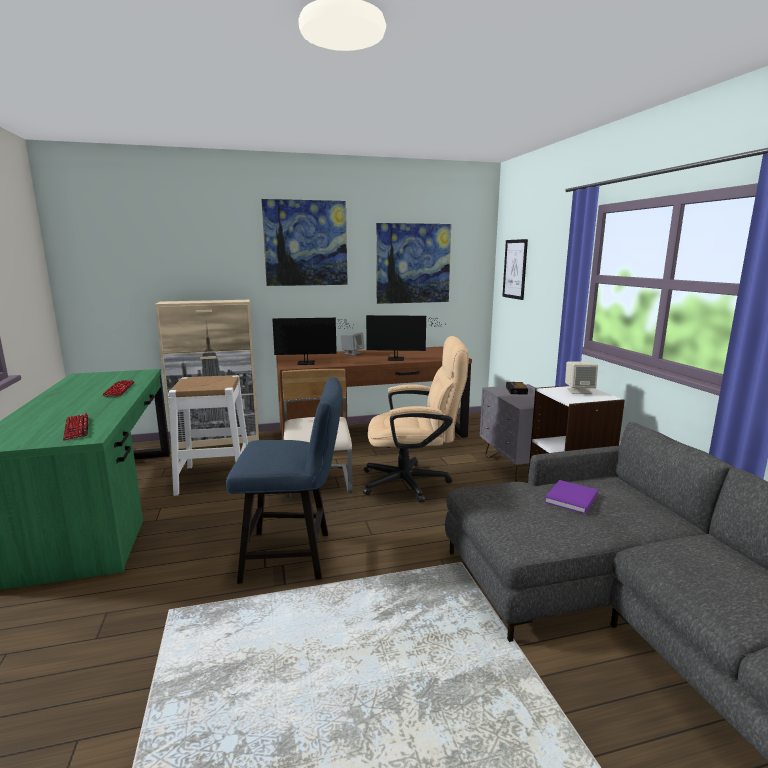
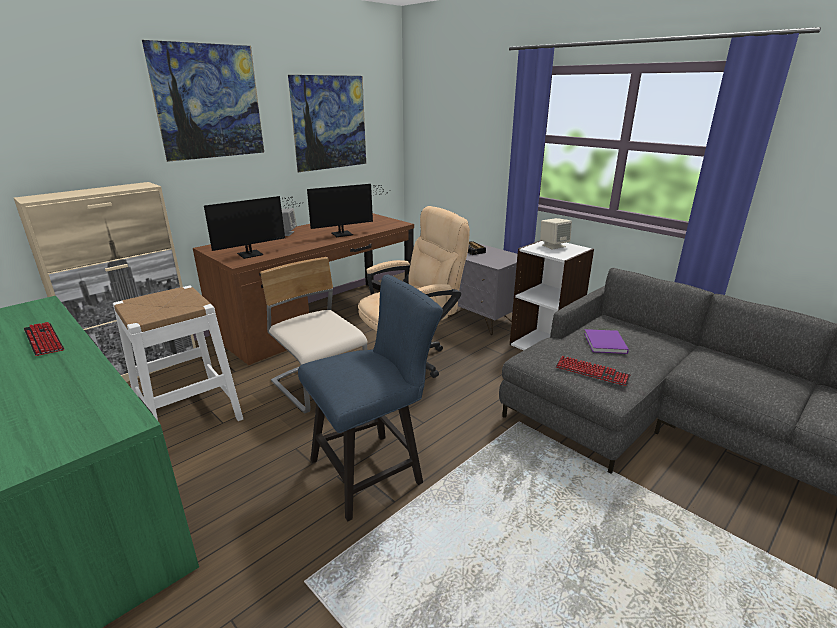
camera: 30 degrees left, 10 degrees up
(76, 428) = (79, 415): keyboard -> keyboard (591, 372)
(515, 269) = (434, 126): picture -> none

